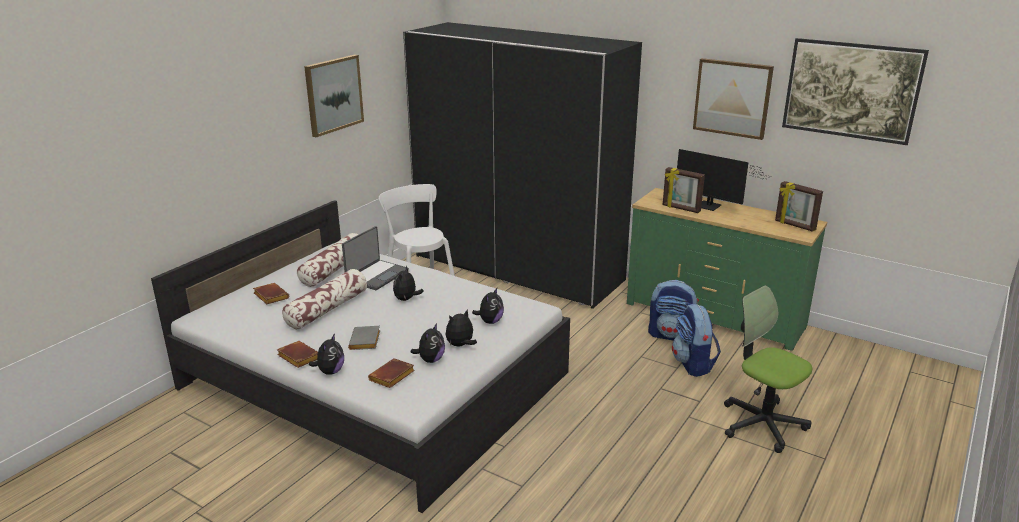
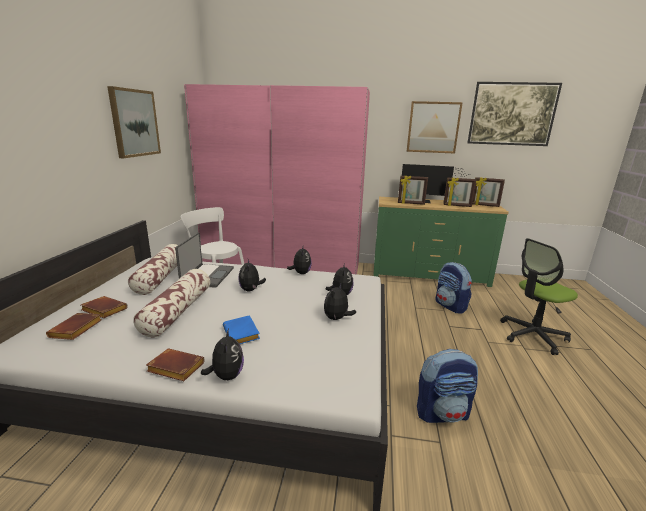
camera: 25 degrees left, 5 degrees down
(366, 342) = (242, 334): grey book -> blue book
(392, 377) = (302, 365): brown book -> brown book (76, 330)
(430, 360) = (323, 338): plush toy -> plush toy (300, 273)
(517, 268) = (283, 267): black wardrobe -> pink wardrobe
(671, 335) = (418, 291): backpack -> backpack (442, 413)
(746, 221) = (457, 206): none -> picture frame
(762, 424) = (532, 335): office chair -> office chair turned 45 degrees counterclockwise

